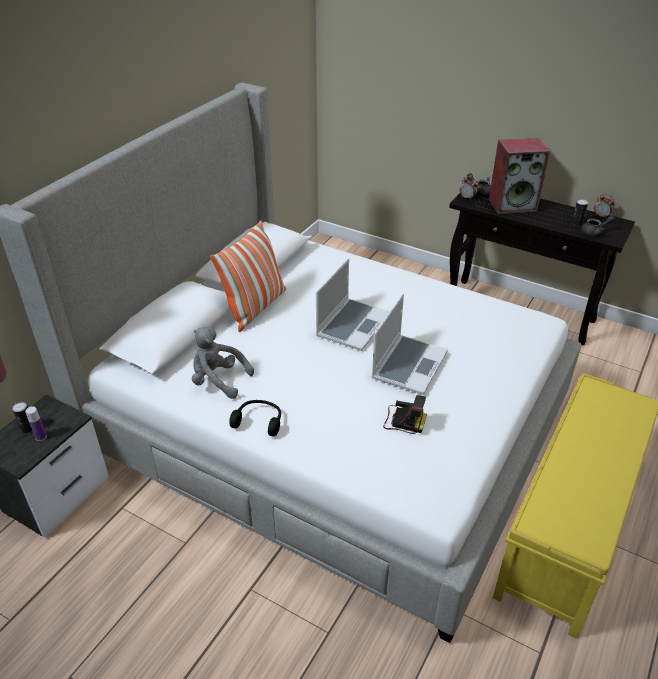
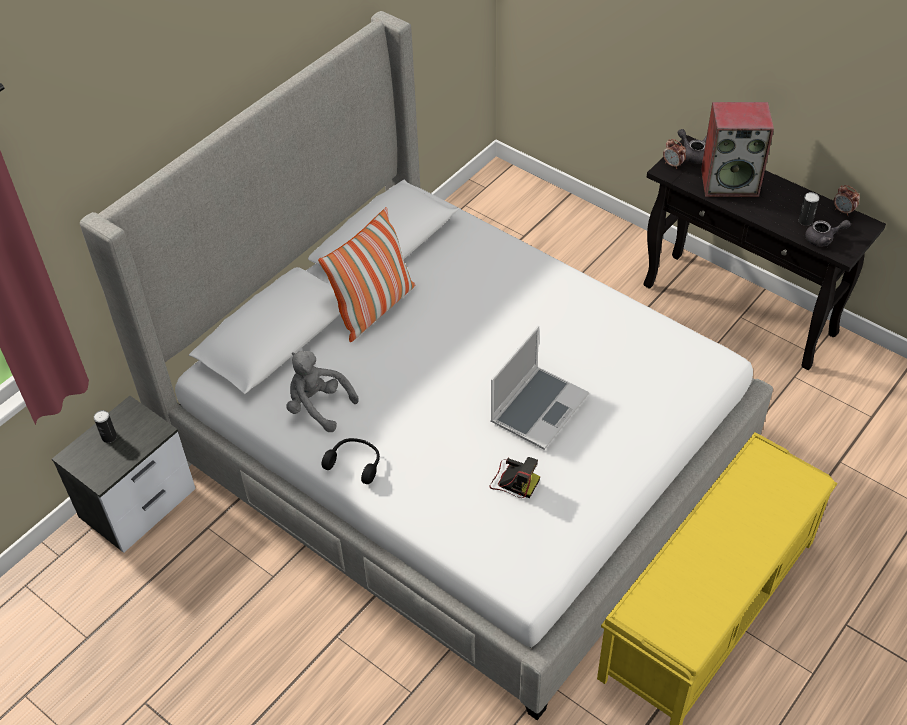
camera: 10 degrees right, 10 degrees up
(41, 437) = (123, 449): bottle -> none
(352, 325) = (485, 345): laptop -> none

